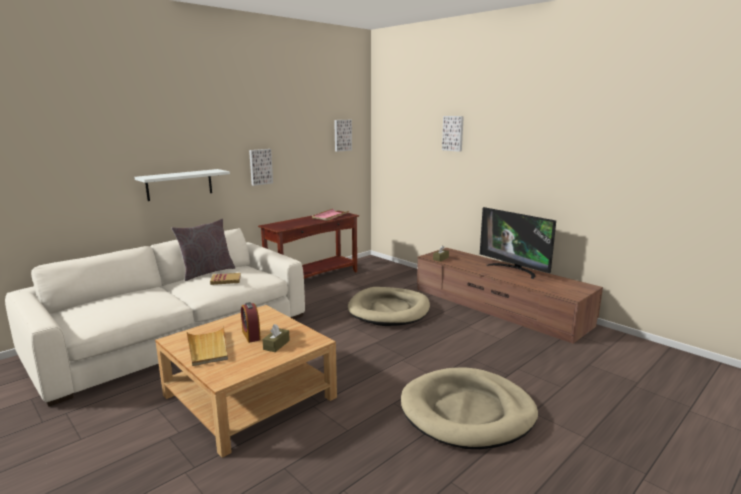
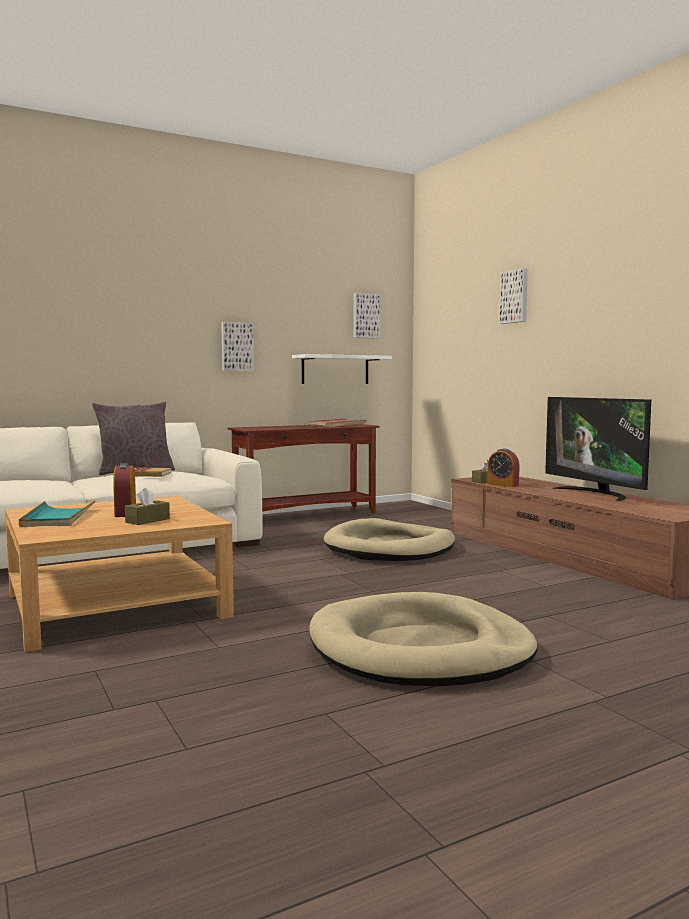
camera: 15 degrees right, 10 degrees down
(179, 184) = (119, 357): white shelf -> white shelf (335, 369)
(208, 348) = (58, 517): beige tray -> turquoise tray
(454, 262) = (503, 485): none -> alarm clock

